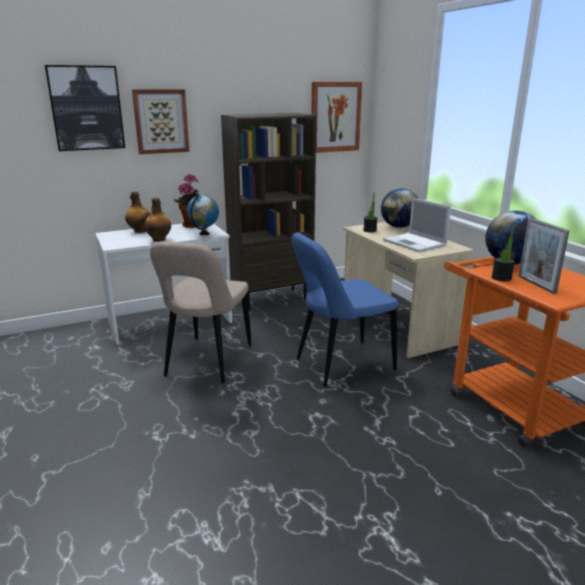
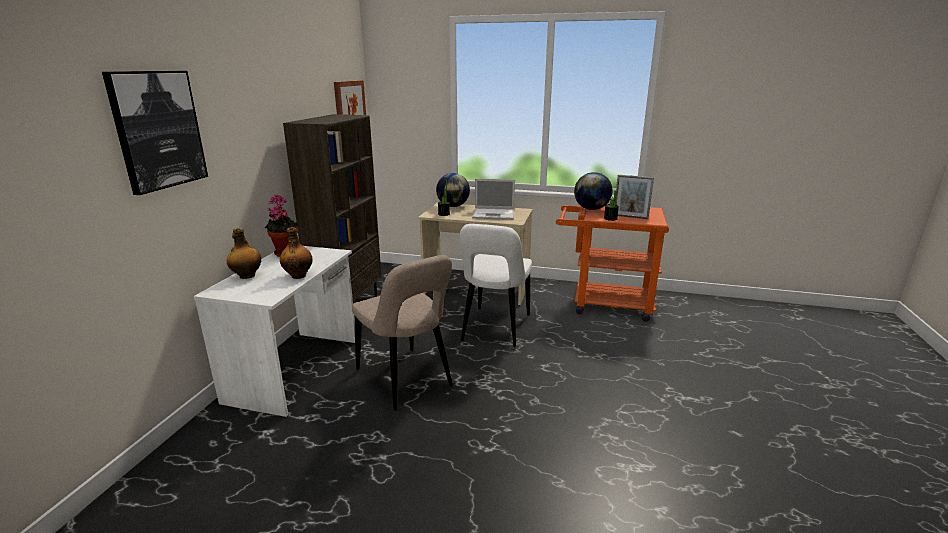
camera: 50 degrees left, 0 degrees up
(161, 121) = (232, 137): picture -> none
(204, 234) = (325, 256): globe -> none
(340, 365) = (495, 329): blue chair -> white chair

